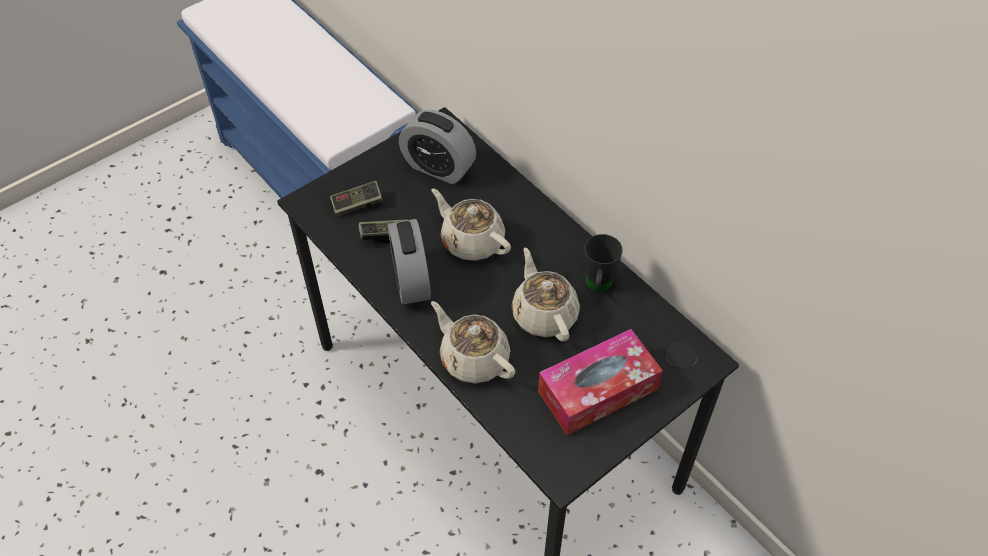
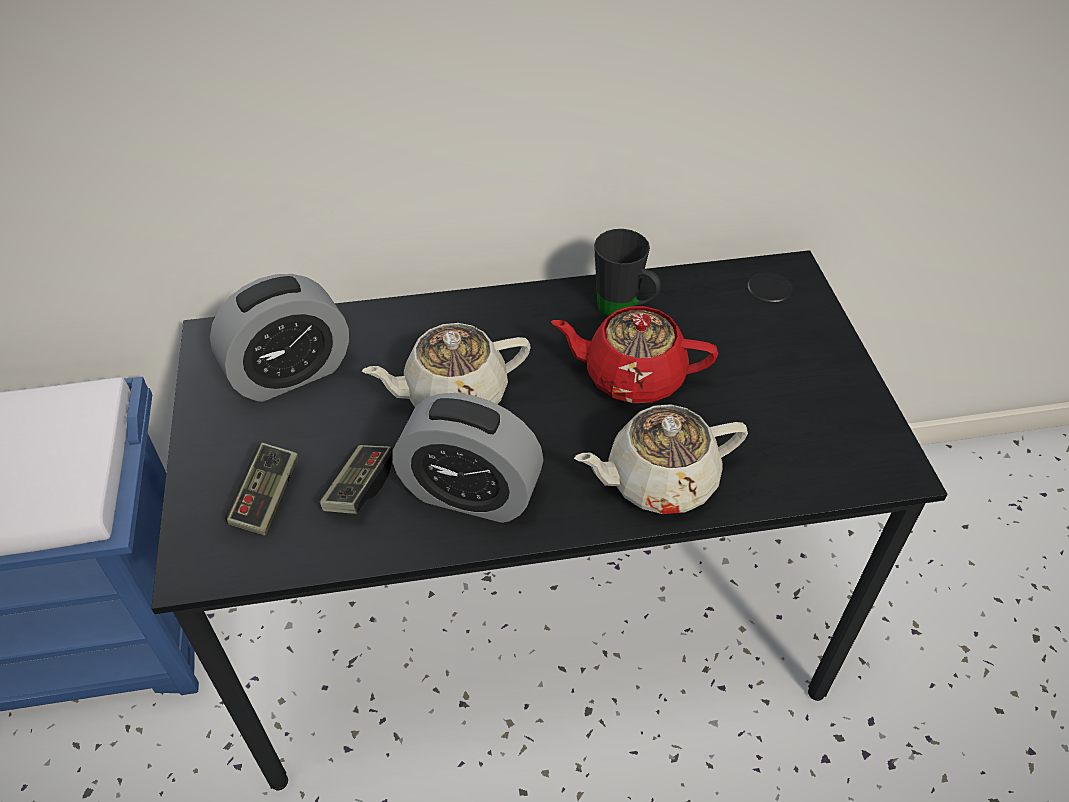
camera: 60 degrees left, 5 degrees down
(544, 314) = (632, 376): beige teapot -> red teapot
(597, 390) = (783, 379): tissue box -> none

